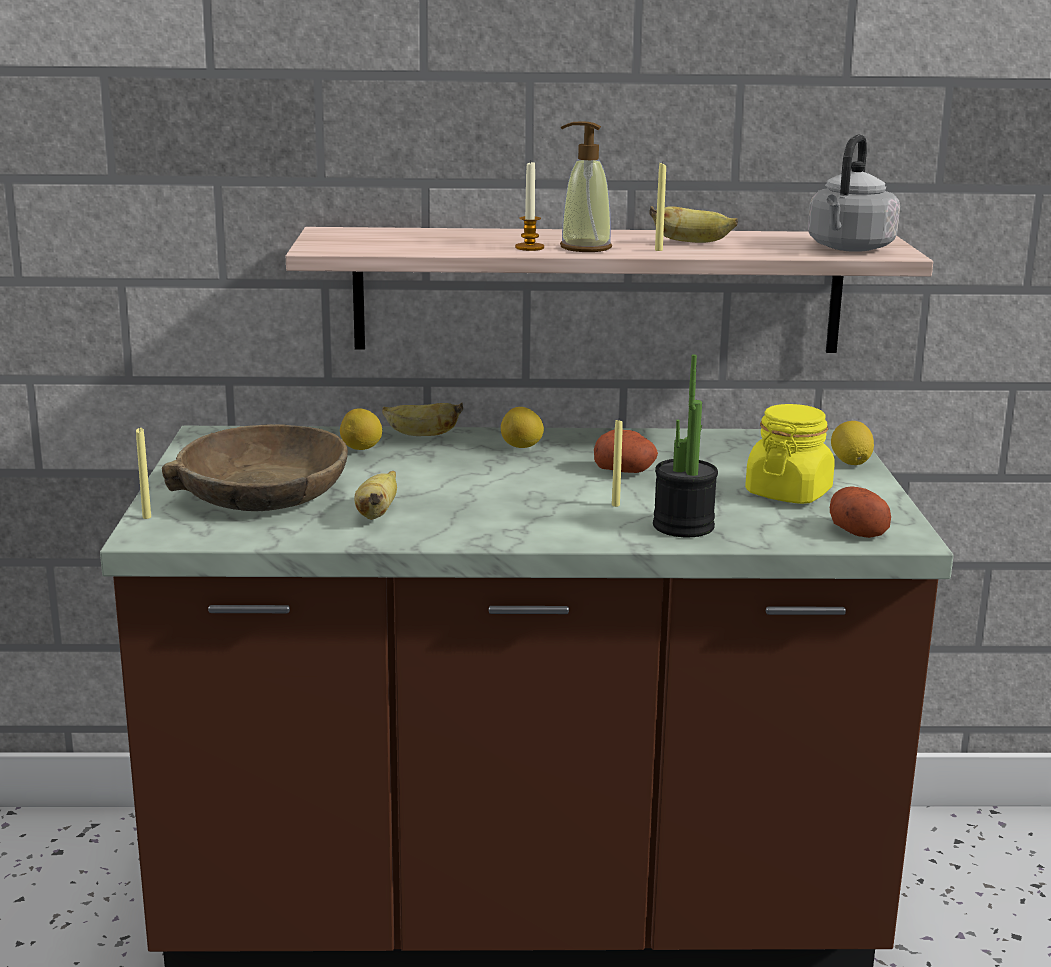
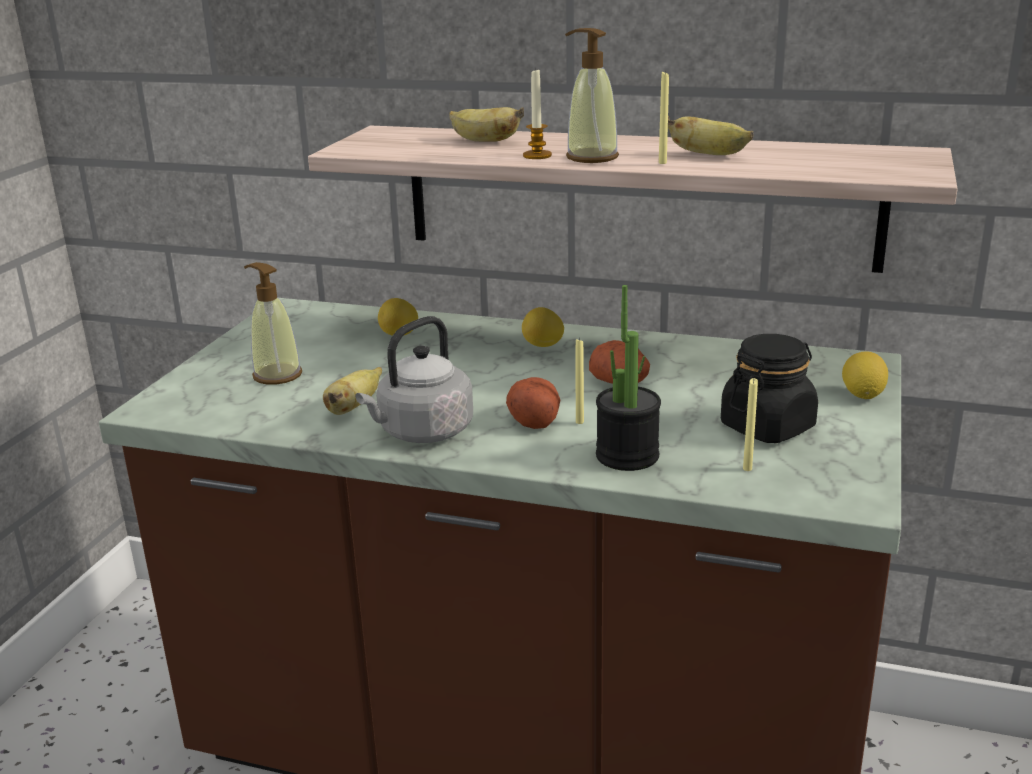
camera: 20 degrees right, 5 degrees up
(147, 517) = (163, 390): yellow candle -> yellow candle (747, 469)
(263, 494) = (277, 375): brown bowl -> soap dispenser
(420, 435) = (463, 324): banana -> banana (483, 141)
(788, 493) = (767, 426): yellow jar -> black jar
(849, 248) = (873, 168): grey kettle -> grey kettle (422, 432)
(855, 530) = (807, 483): potato -> potato (533, 419)

